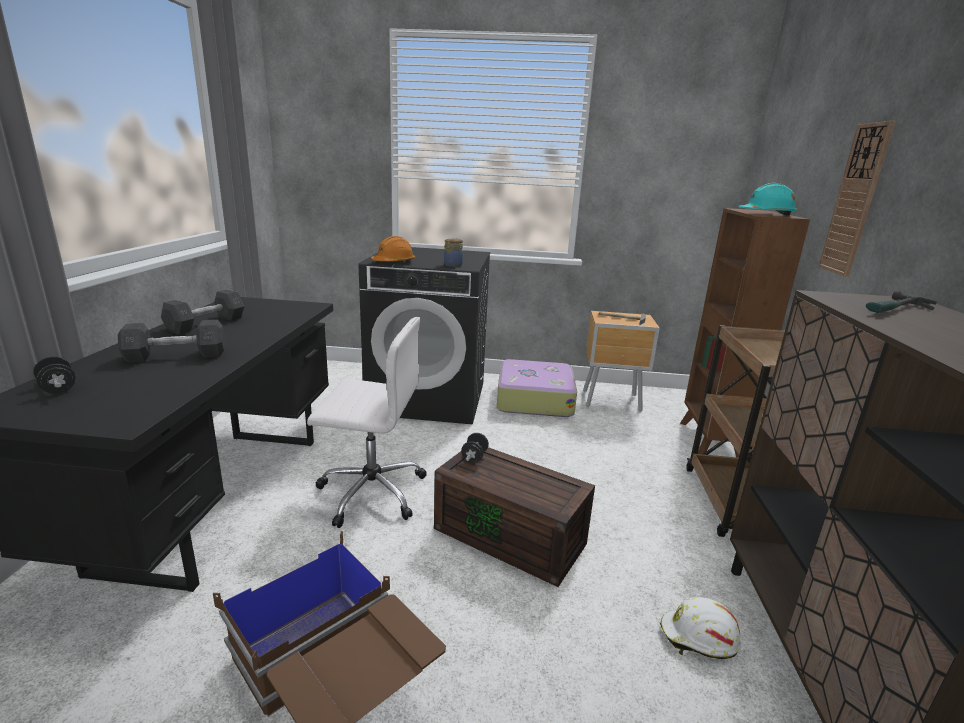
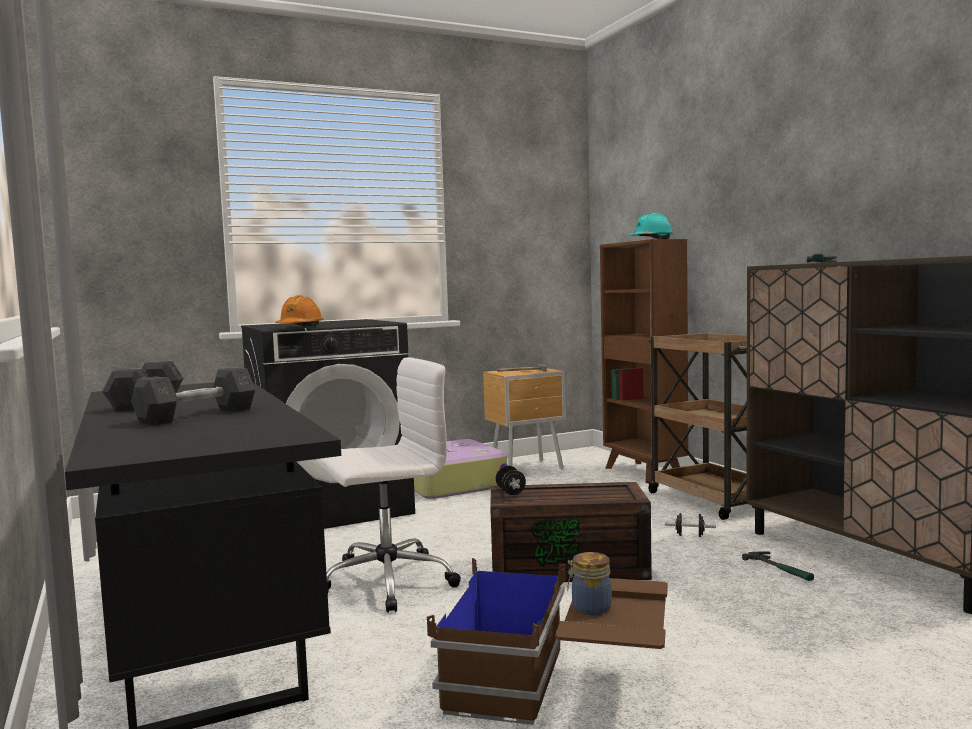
camera: 30 degrees left, 15 degrees down
(58, 388) = (136, 442): black dumbbell -> black dumbbell (690, 536)
(452, 265) = (367, 323): jar -> jar (589, 608)
(698, 639) = (780, 570): white hard hat -> hammer
(855, 201) = (725, 216): wall clock -> none

